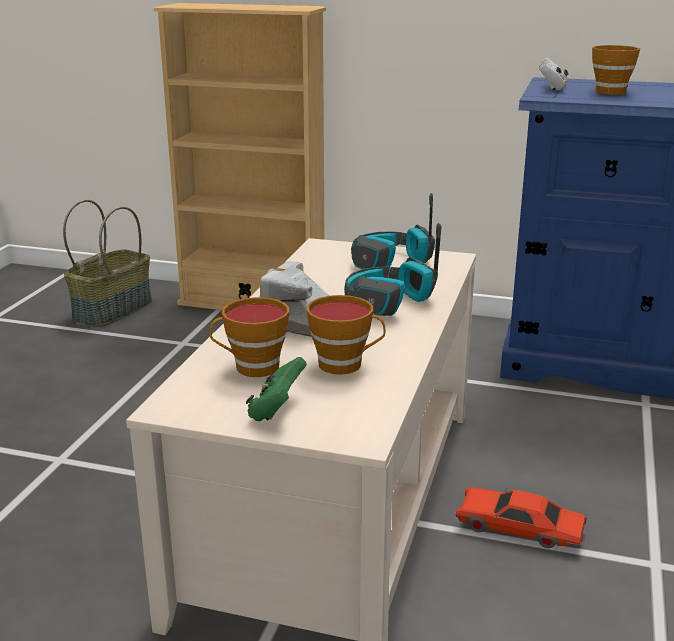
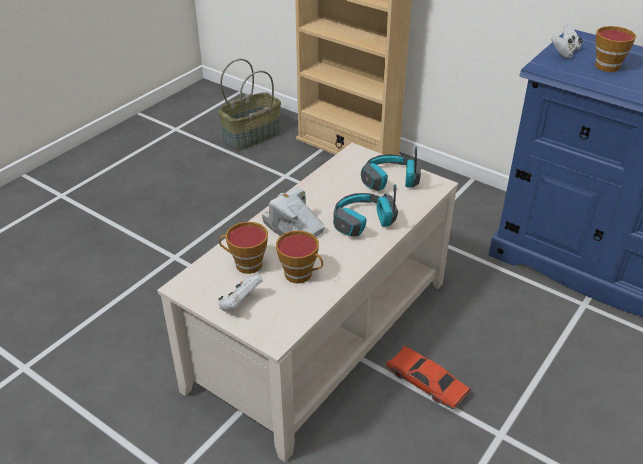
camera: 20 degrees right, 15 degrees up
(276, 410) = (240, 304): green game controller -> white game controller

